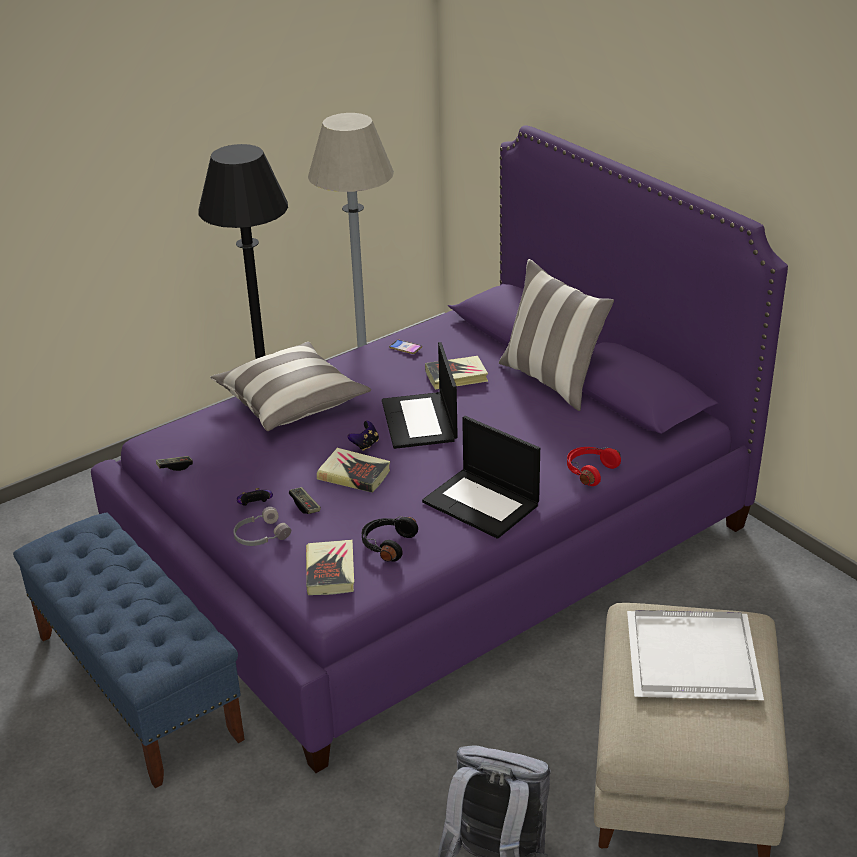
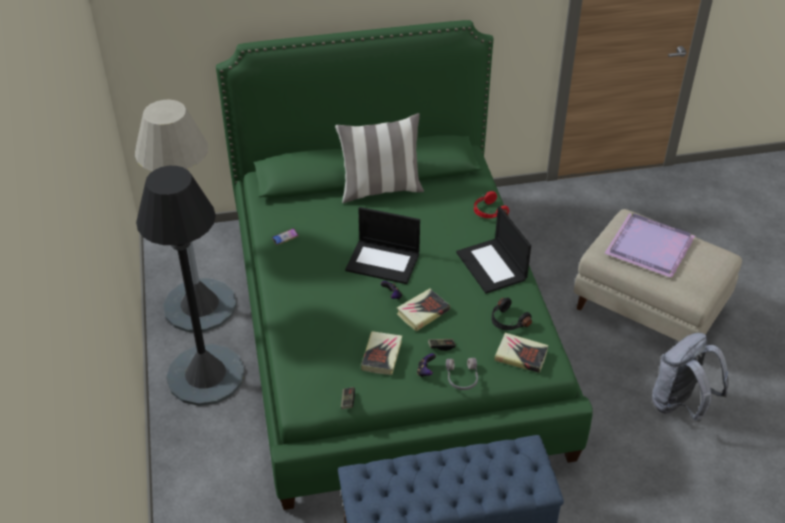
camera: 65 degrees left, 10 degrees up
(291, 403) = (309, 316): pillow -> none
(432, 538) = (391, 330): purple bed -> green bed
(456, 376) = (341, 227): book -> book (382, 355)
(482, 503) = (492, 266): laptop -> laptop turned 90 degrees clockwise
(690, 659) = (650, 248): white tray -> purple tray

